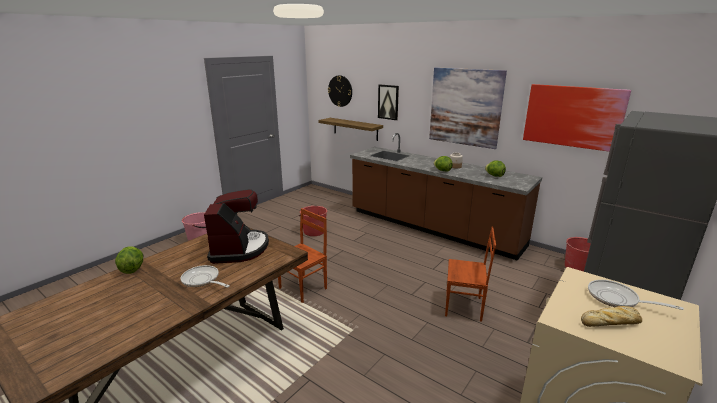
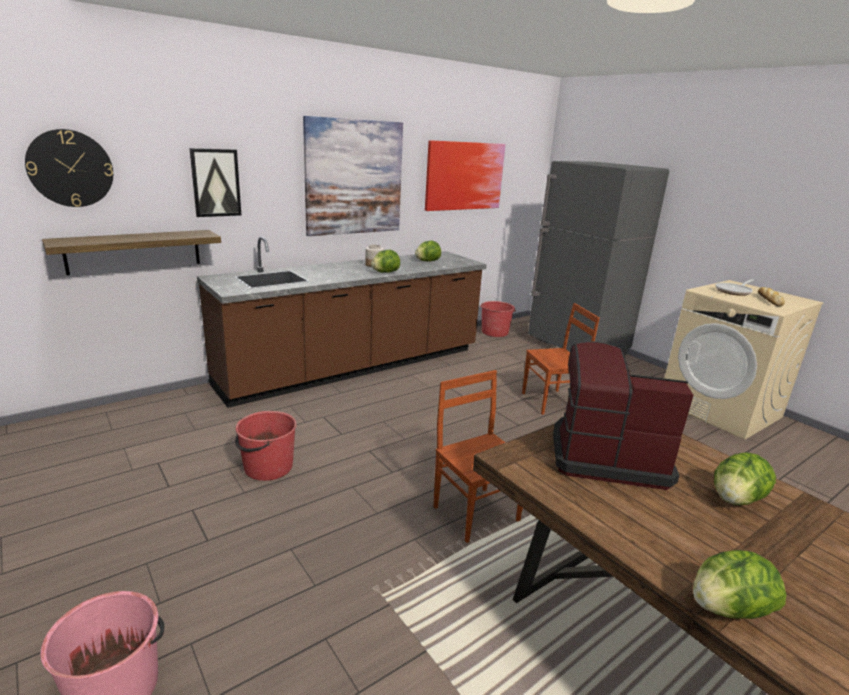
camera: 75 degrees left, 0 degrees up
(202, 280) = (736, 500): frying pan -> lettuce
(464, 307) = (551, 402): brown chair -> brown chair turned 45 degrees clockwise

